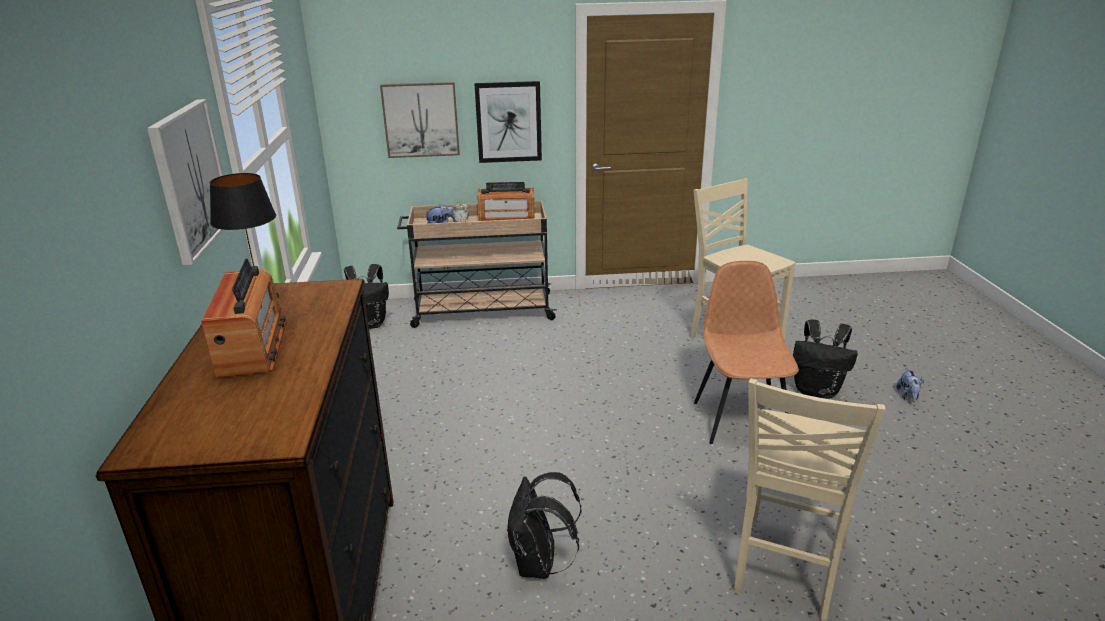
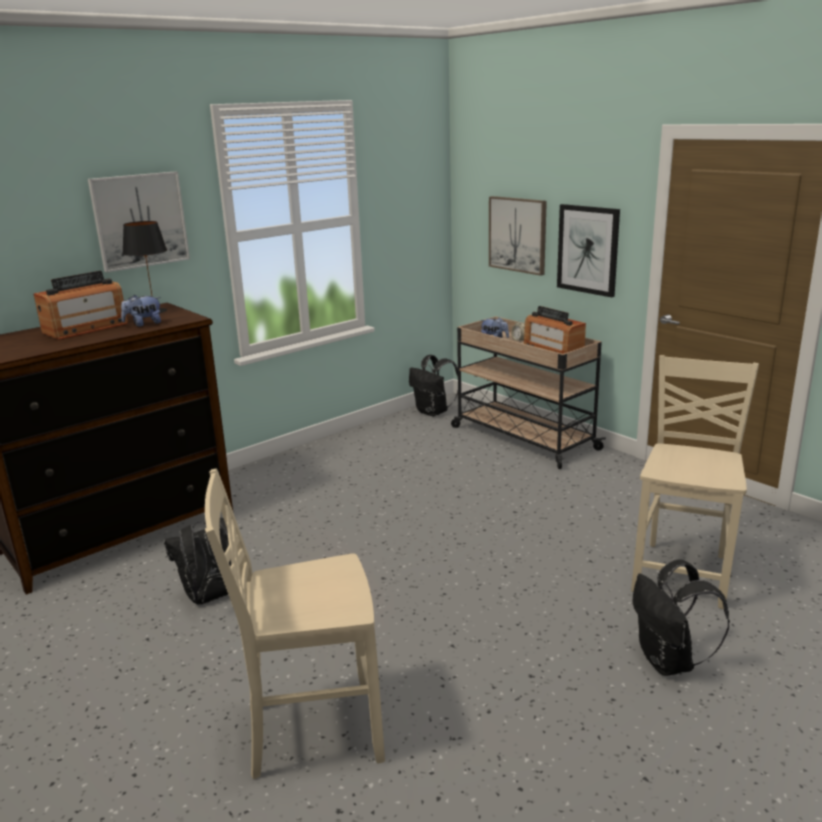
camera: 55 degrees right, 5 degrees down
(741, 419) = (533, 626): brown chair -> none
(908, 396) = (772, 744): plush toy -> plush toy (144, 324)

